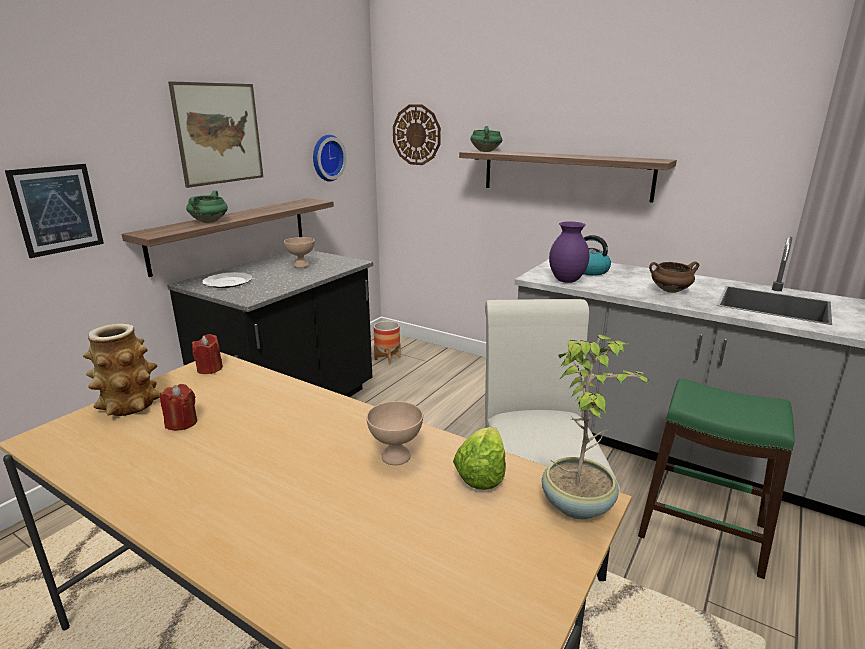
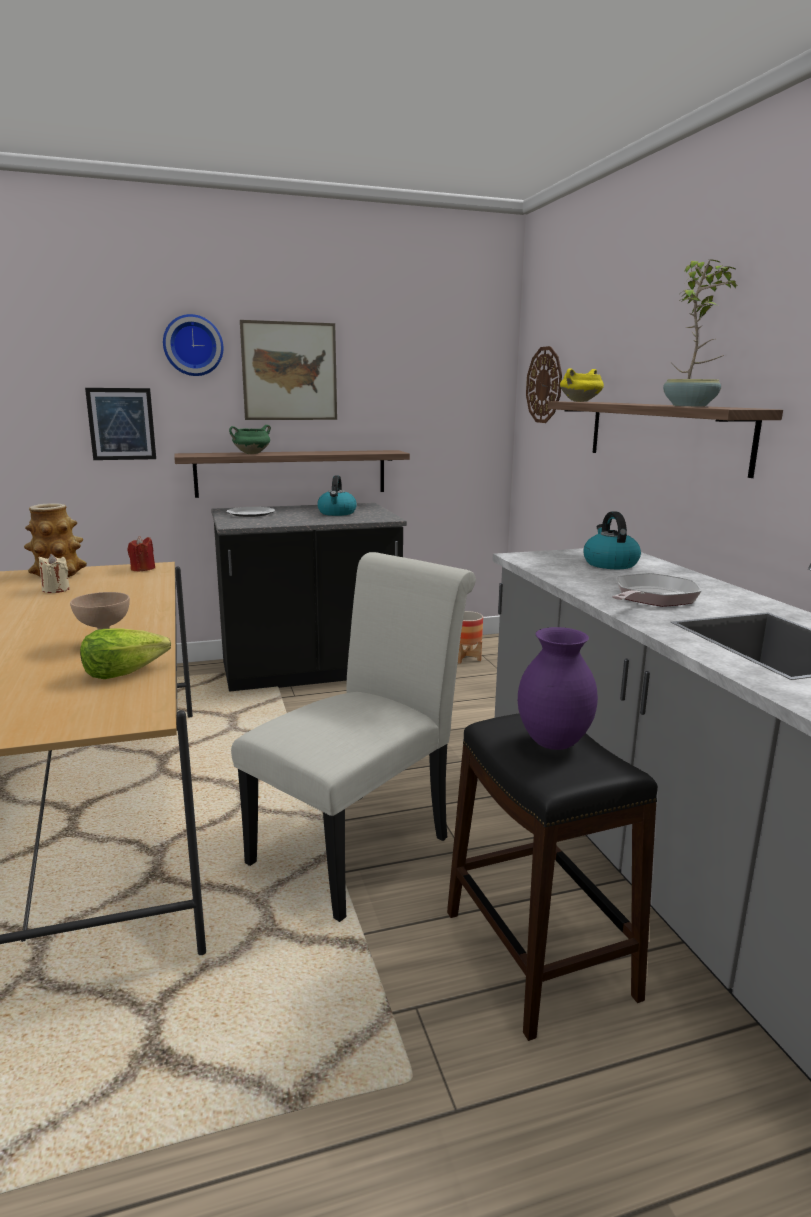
camera: 40 degrees right, 5 degrees down
(181, 423) = (56, 589): red candle -> beige candle
(301, 265) = (337, 513): beige bowl -> kettle
(326, 158) = (431, 408): wall clock -> wall clock (193, 345)
(486, 151) = (580, 401): green cooking pot -> yellow cooking pot
(567, 281) = (547, 565): purple vase -> purple vase (553, 743)
(578, 504) = (126, 713): potted plant -> potted plant (691, 406)
(670, 291) = (652, 598): brown cooking pot -> frying pan
(701, 530) = (539, 953): green stool -> black stool

